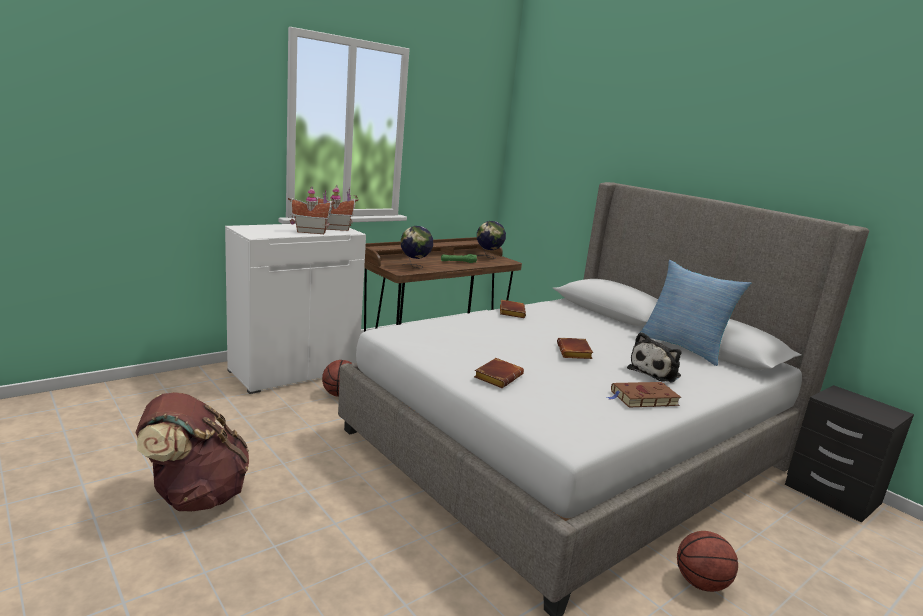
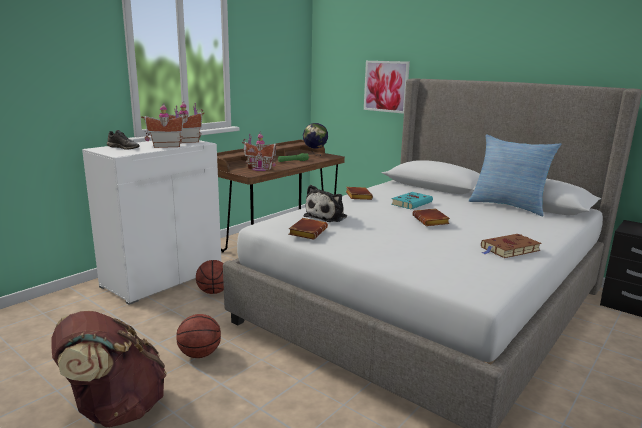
camera: 10 degrees left, 0 degrees up
(267, 229) = (124, 148): none -> grey shoe
(415, 267) = (259, 169): globe -> toy house
(497, 376) = (383, 249): brown book -> brown book (307, 232)
(568, 328) = (412, 203): none -> turquoise book
(581, 187) = (386, 86): none -> picture
(656, 372) = (503, 227): plush toy -> plush toy (327, 216)
(700, 583) = (582, 396): basketball -> basketball (199, 354)

